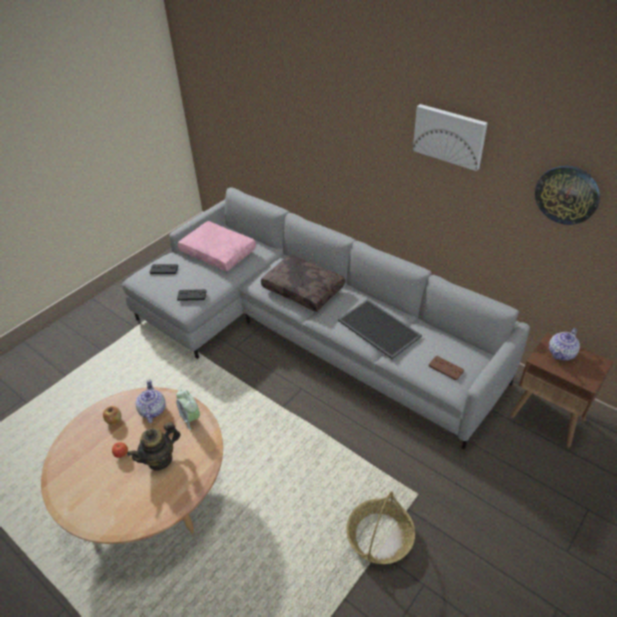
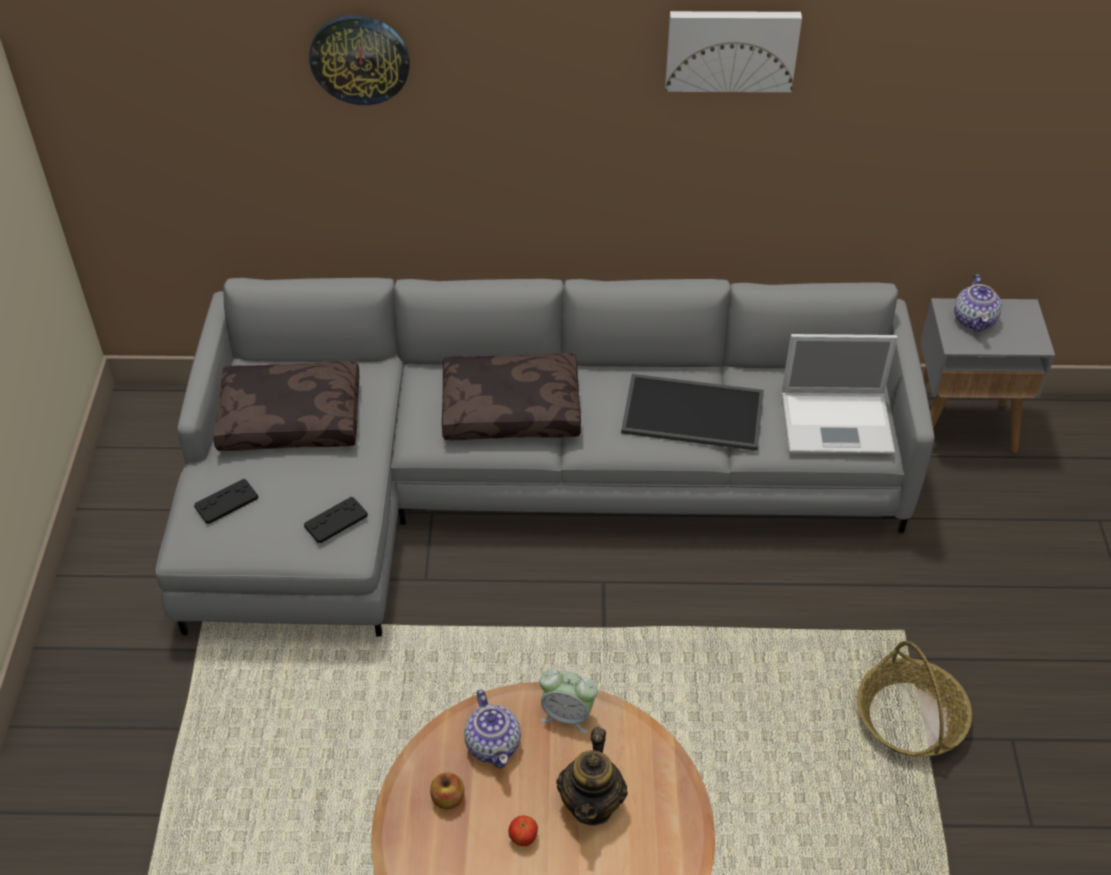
camera: 40 degrees left, 5 degrees up
(152, 410) = (493, 744): teapot -> teapot turned 150 degrees counterclockwise
(219, 252) = (292, 417): pink pillow -> brown pillow
(446, 368) = (839, 422): brown game controller -> laptop
(548, 418) = (962, 426): brown side table -> grey side table
(567, 194) = (943, 84): wall clock -> wall clock (360, 58)

